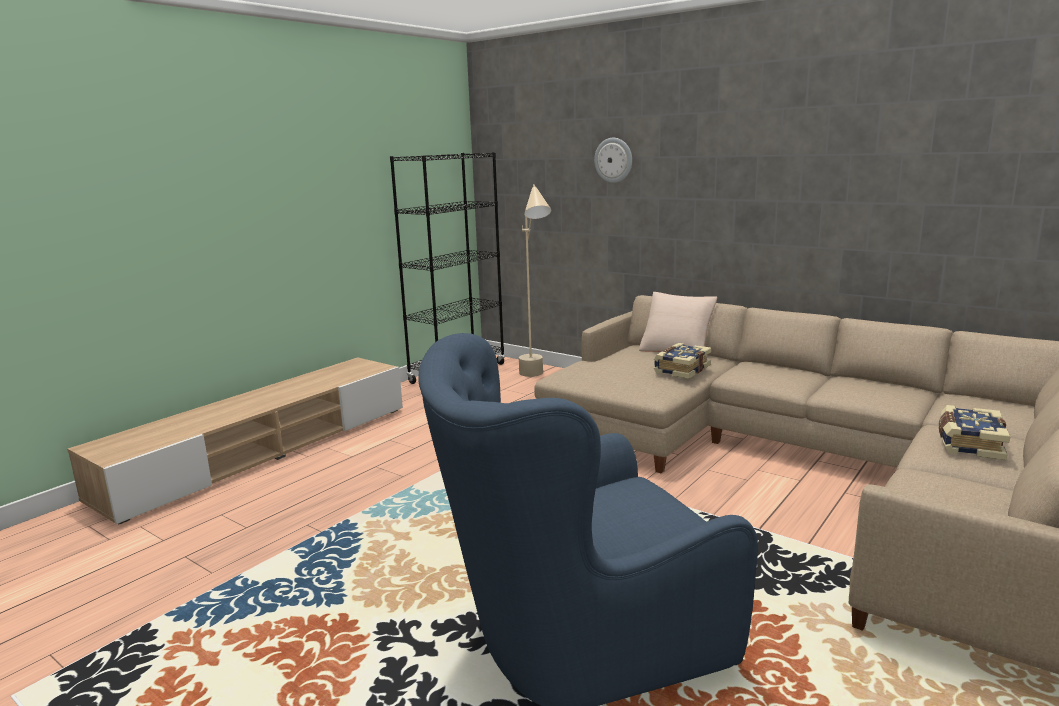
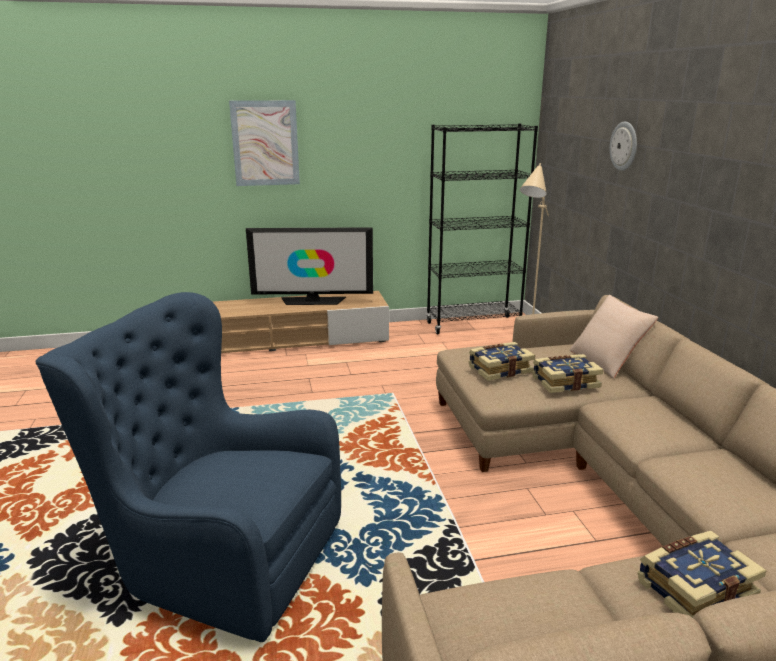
camera: 40 degrees right, 5 degrees up
(211, 187) = (265, 143): none -> picture
(303, 384) = (312, 301): none -> television
(621, 376) = (499, 369): none -> book

